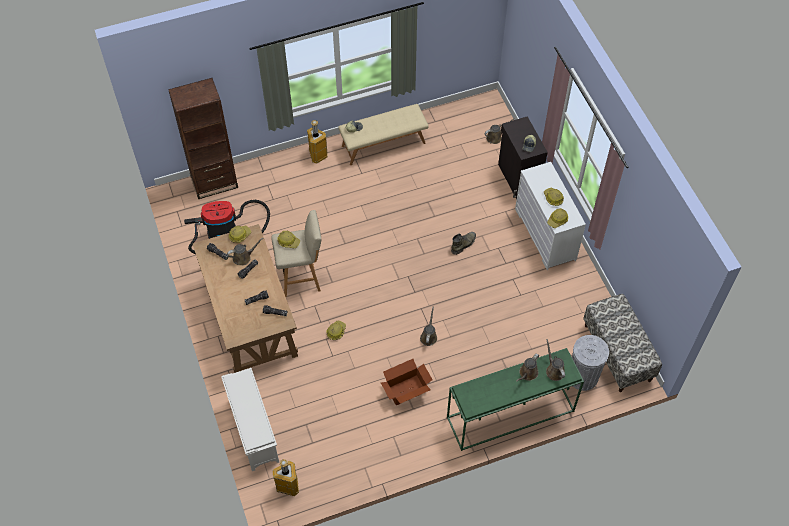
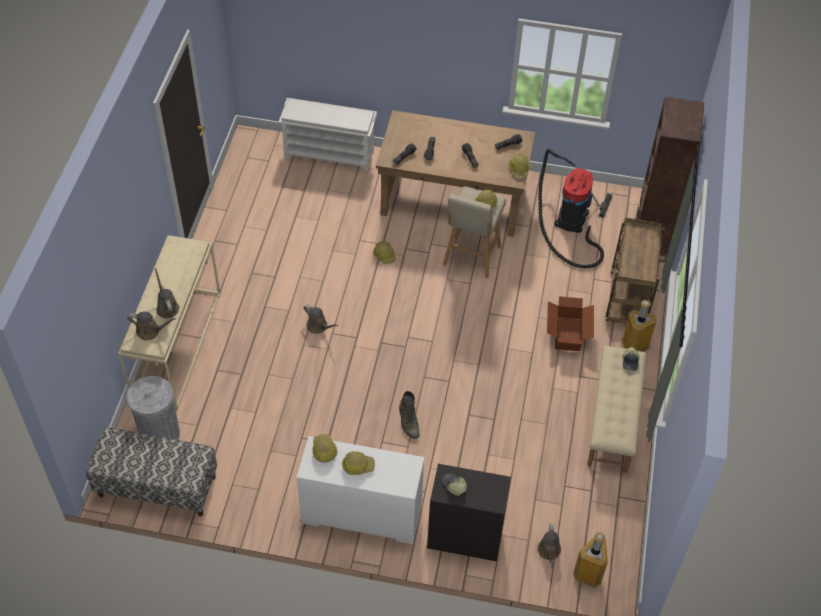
camera: 120 degrees right, 5 degrees down
(243, 257) = (489, 161): brown watering can -> none
(280, 173) = (628, 301): none -> brown cart
(288, 487) = (256, 153): trash can -> trash can (589, 573)
(407, 390) = (274, 278): cardboard box -> cardboard box (567, 334)
(510, 415) = (177, 345): green console table -> beige console table

